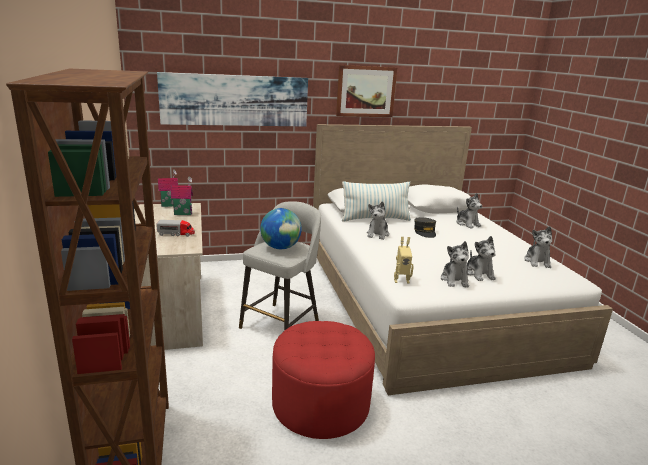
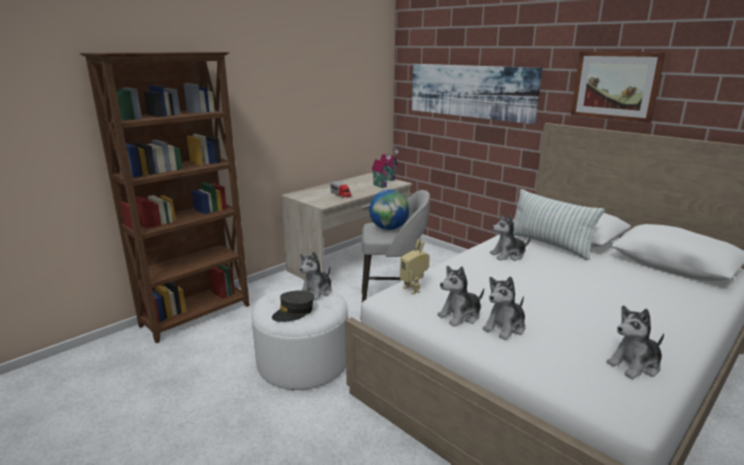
camera: 60 degrees right, 0 degrees up
(320, 404) = (303, 362): red ottoman -> white ottoman
(425, 232) = (570, 274): grey cap -> grey cap (294, 312)
(467, 224) = (665, 293): plush toy -> plush toy (317, 292)

